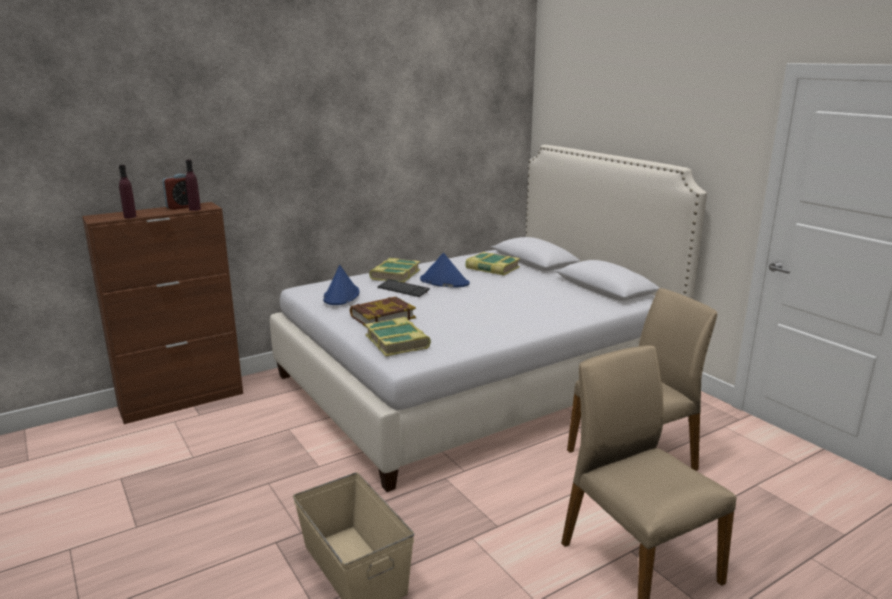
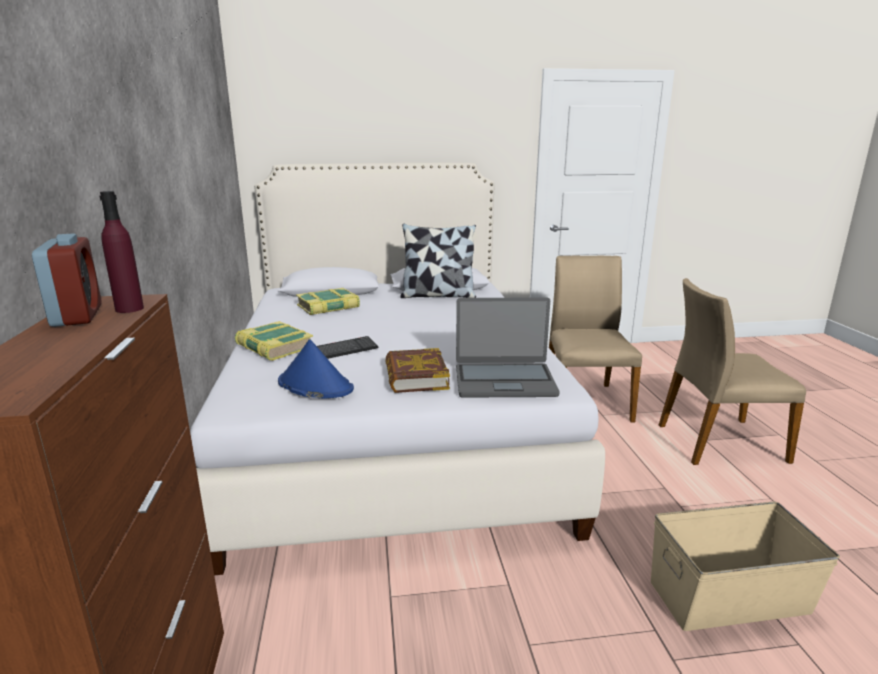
camera: 65 degrees left, 0 degrees up
(130, 217) = (64, 362): purple bottle -> none
(397, 342) = (504, 381): book -> laptop
(444, 282) = (340, 330): blue hat -> none
(576, 291) = (438, 295): none -> pillow

